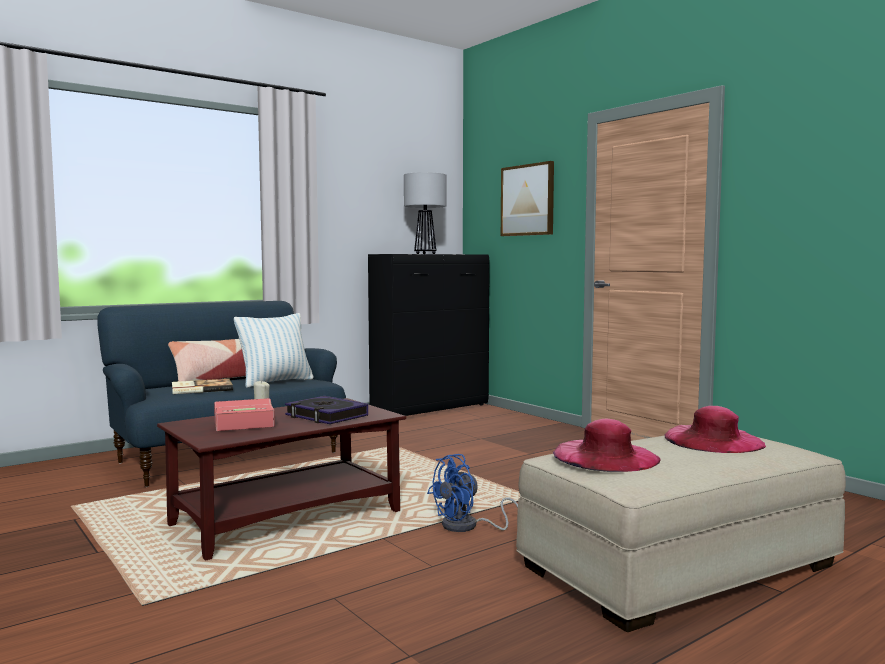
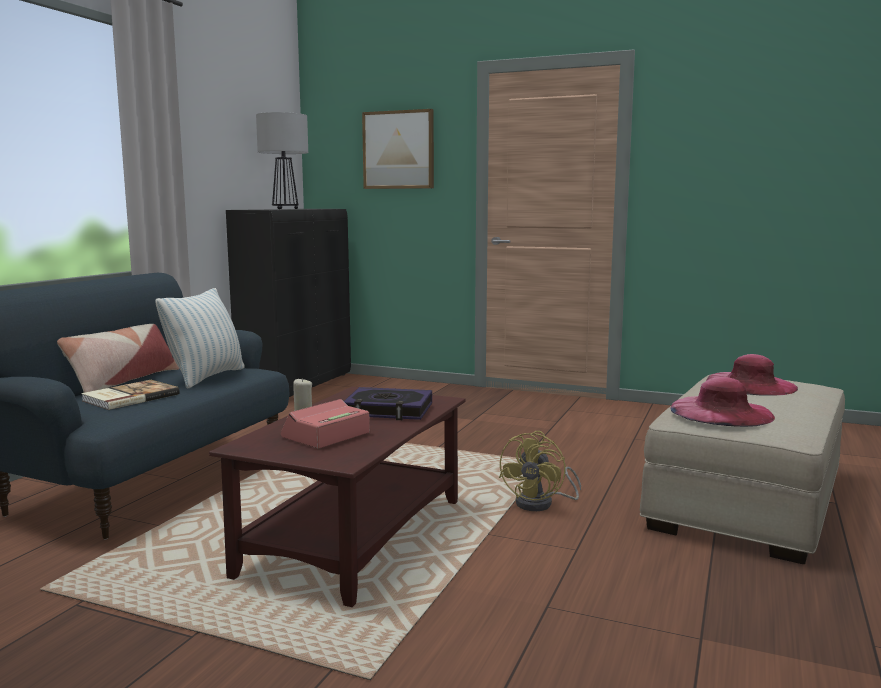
camera: 30 degrees left, 5 degrees up
(467, 527) = (541, 503): blue fan -> yellow fan

